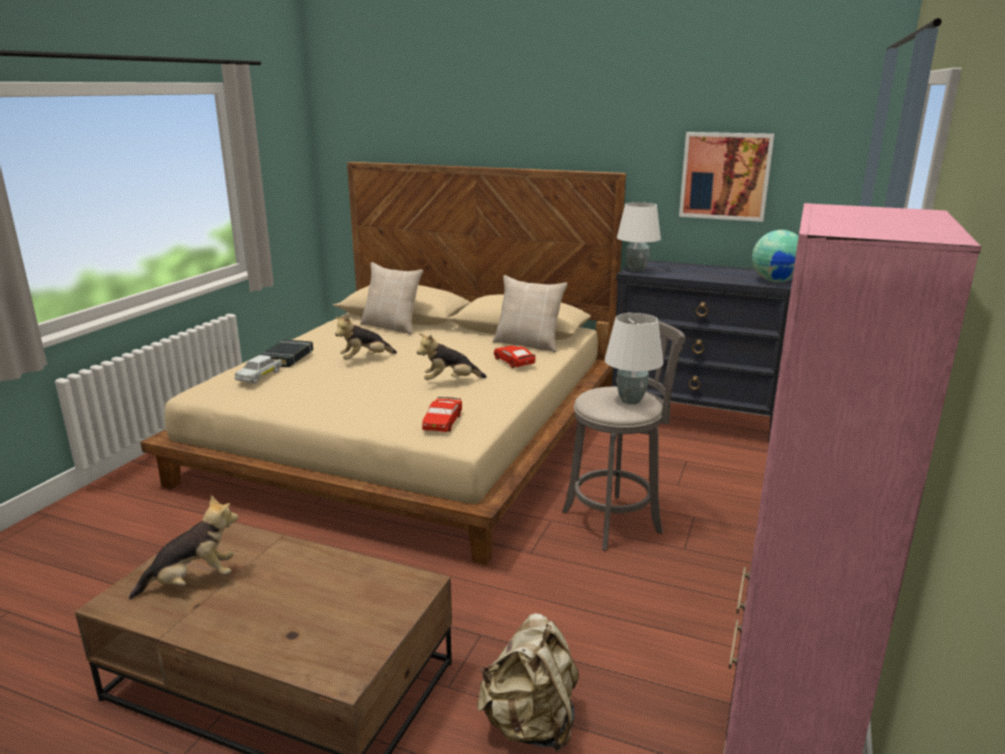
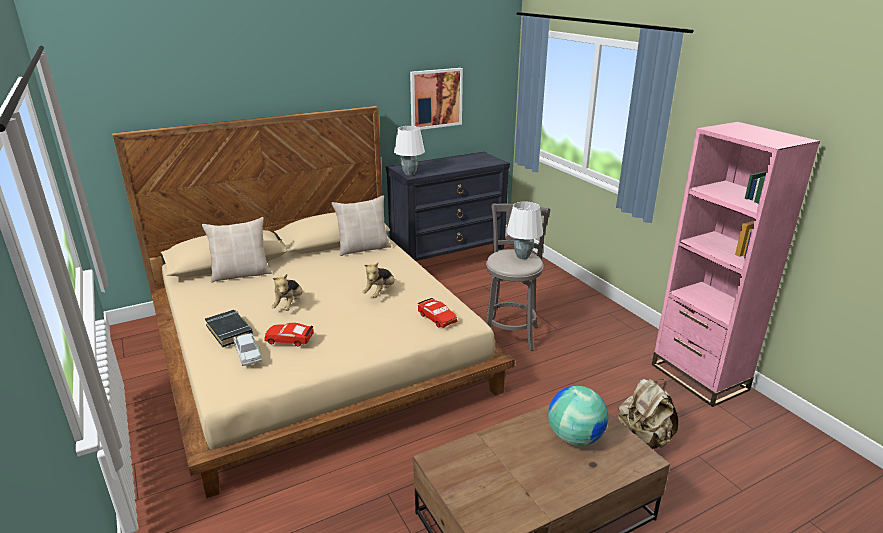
camera: 50 degrees left, 5 degrees up
(193, 581) = (496, 487): plush toy -> none
(514, 362) = (384, 263): red toy car -> red toy car (289, 339)
(776, 281) = (488, 160): globe -> globe (574, 437)

